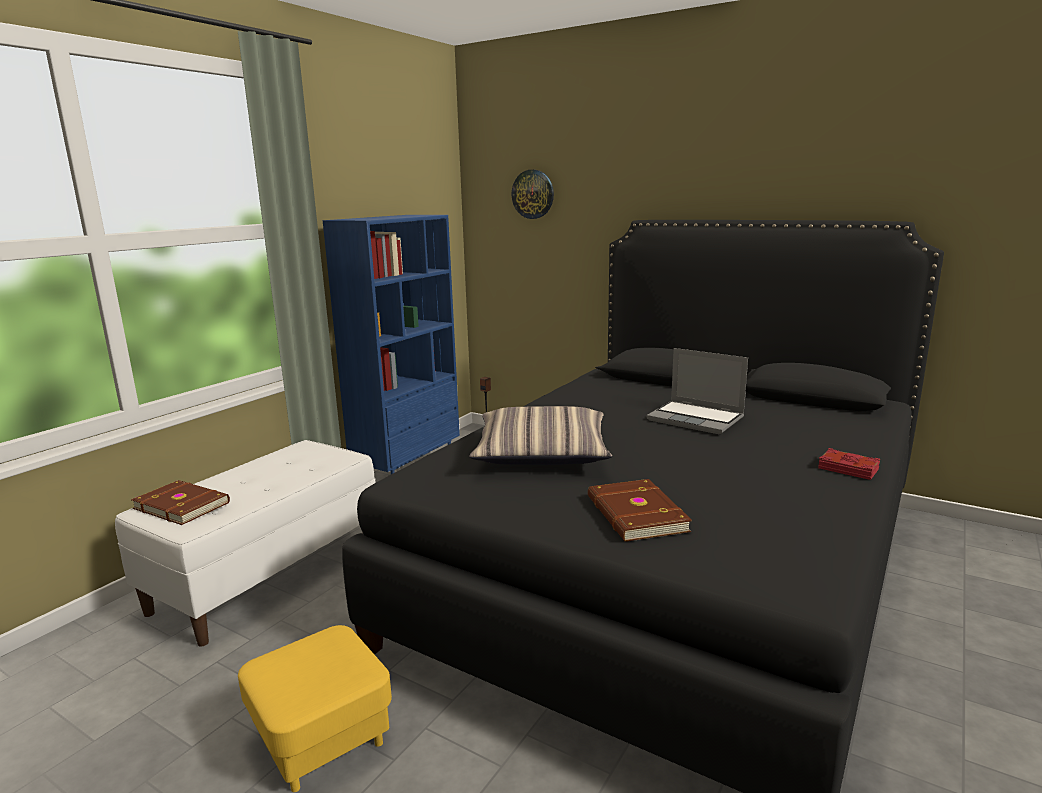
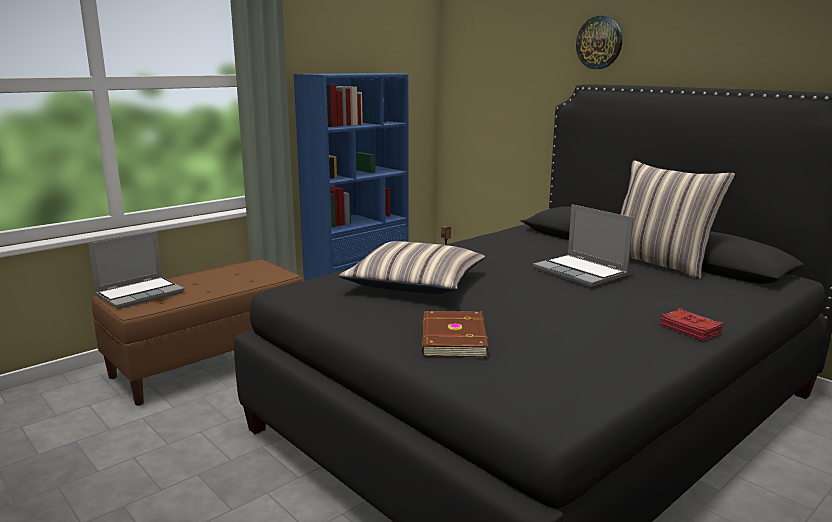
camera: 15 degrees right, 0 degrees up
(182, 505) = (141, 294): brown book -> laptop
(268, 574) = (209, 363): white bench -> brown bench
(322, 737) = (188, 483): yellow ottoman -> none
(533, 194) = (496, 58): wall clock -> wall clock (599, 42)
(758, 400) = (659, 263): none -> pillow

